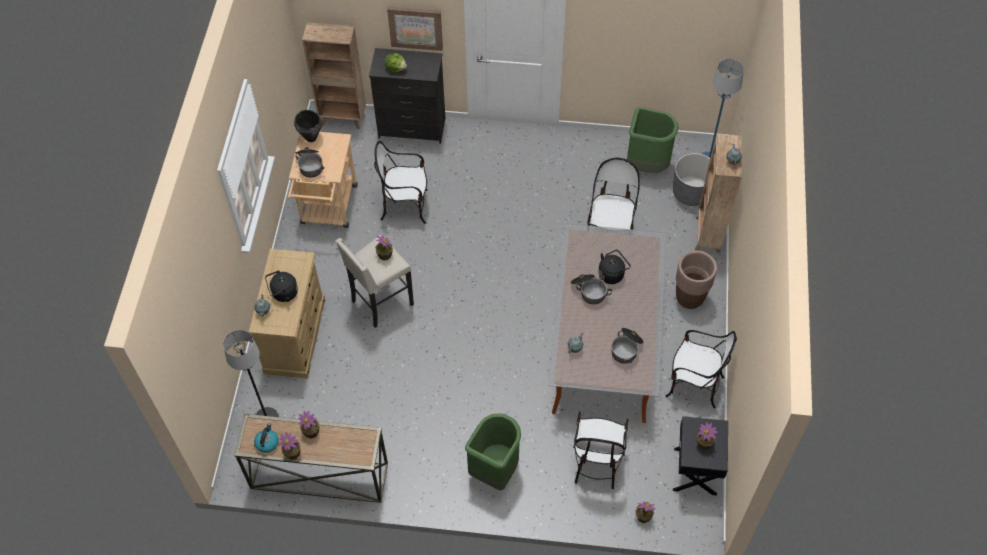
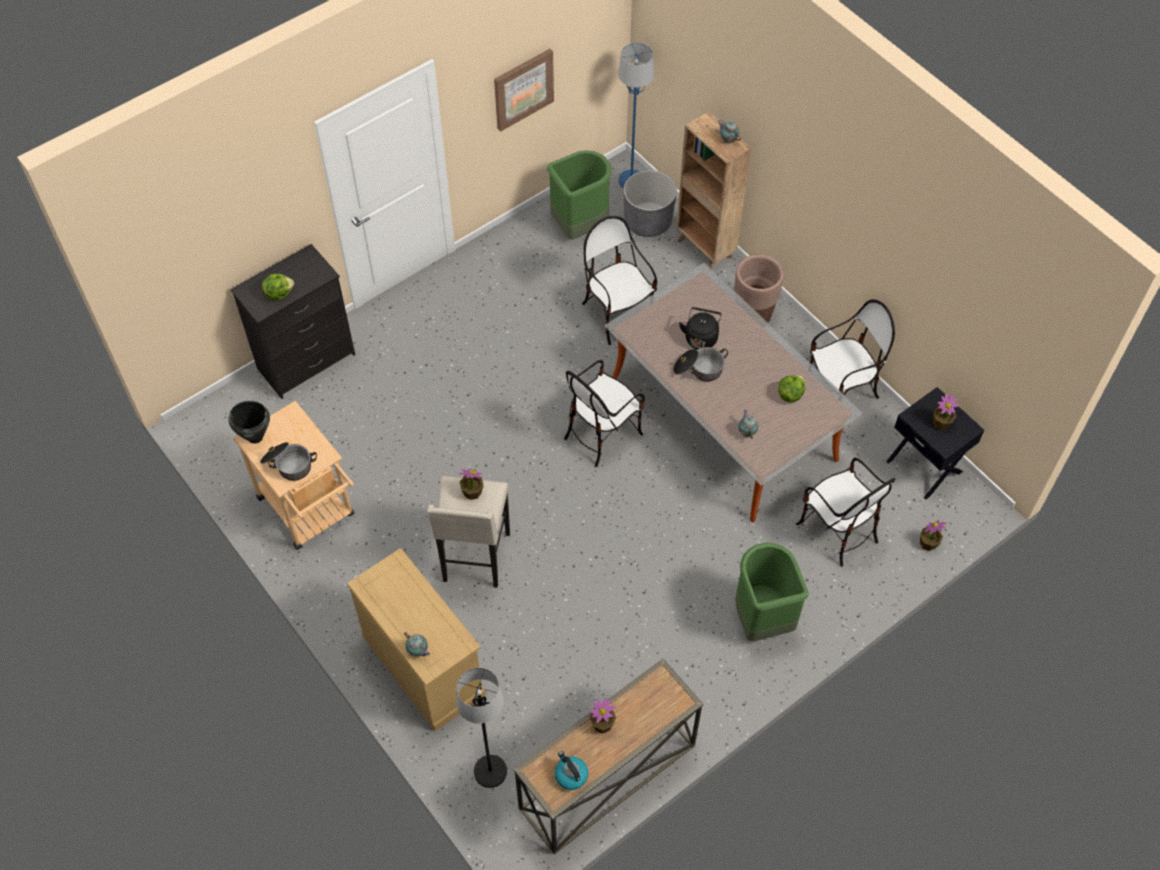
camera: 45 degrees left, 0 degrees up
(283, 293) = (417, 615): black kettle -> none
(293, 453) = (608, 761): potted plant -> none
(343, 119) = (219, 408): brown bookcase -> none
(405, 206) = (389, 444): chair -> chair (602, 433)
(415, 27) = (273, 230): picture -> picture (523, 89)
(626, 349) = (790, 394): cooking pot -> lettuce

